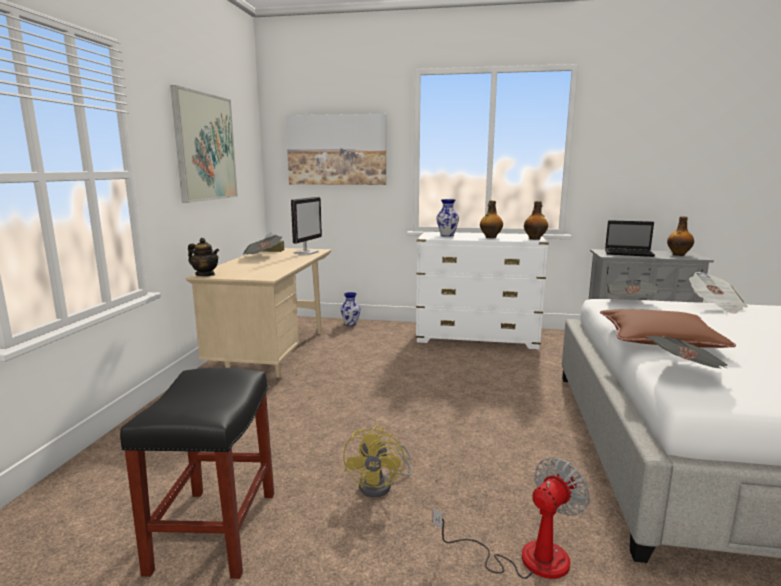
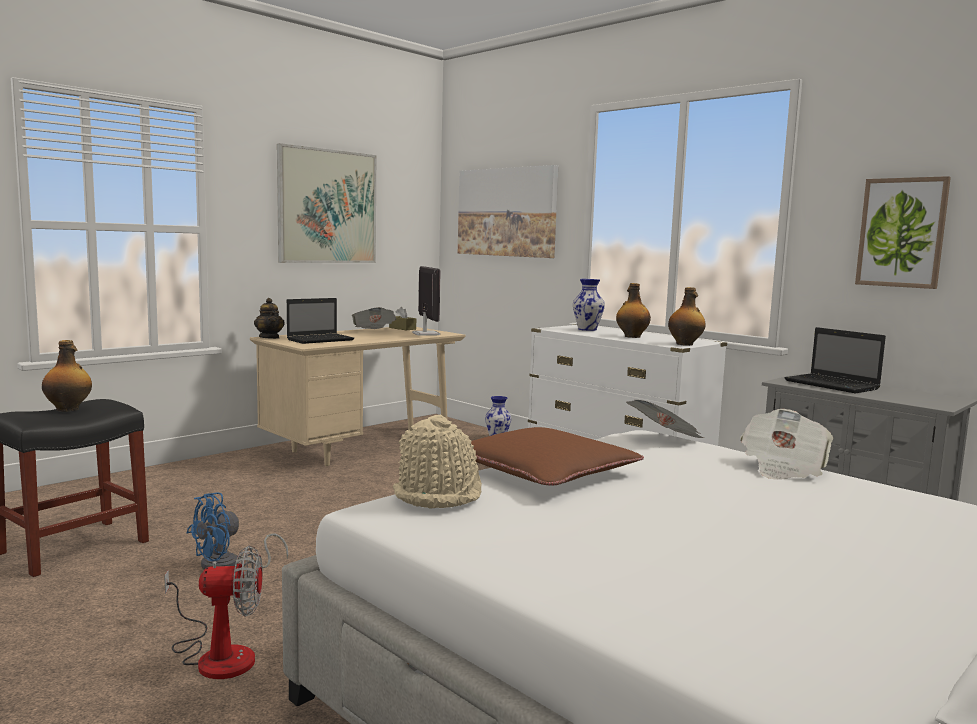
camera: 35 degrees right, 5 degrees down
(255, 270) = (321, 340): none -> laptop
(306, 252) = (425, 334): monitor -> monitor turned 75 degrees counterclockwise
(381, 485) = (228, 565): yellow fan -> blue fan
(640, 161) = (901, 232): none -> picture
(678, 254) = (920, 398): bottle -> bottle (68, 409)
(685, 372) = (438, 494): newspaper -> beige hat

